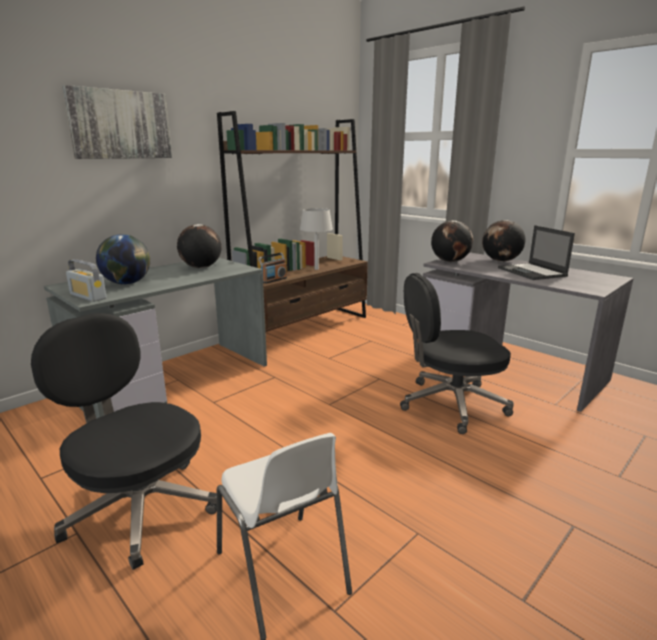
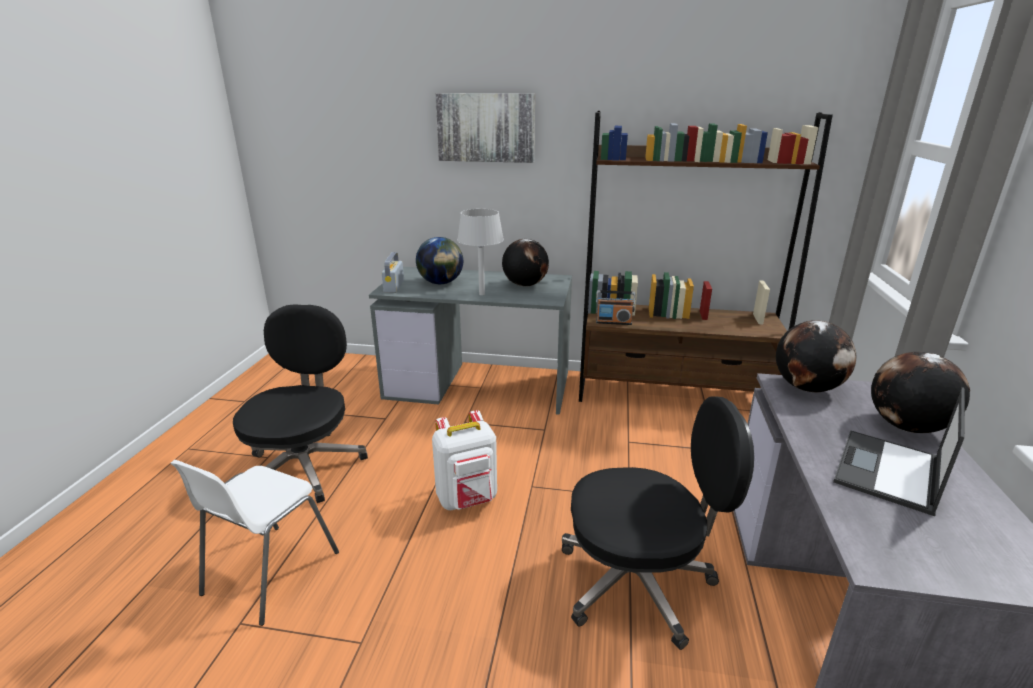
camera: 55 degrees right, 5 degrees up
(311, 433) = (467, 500): none -> white backpack
(316, 269) = (693, 325): grey table lamp -> grey table lamp (482, 294)
(450, 404) = (638, 582): black office chair -> black office chair turned 135 degrees clockwise

